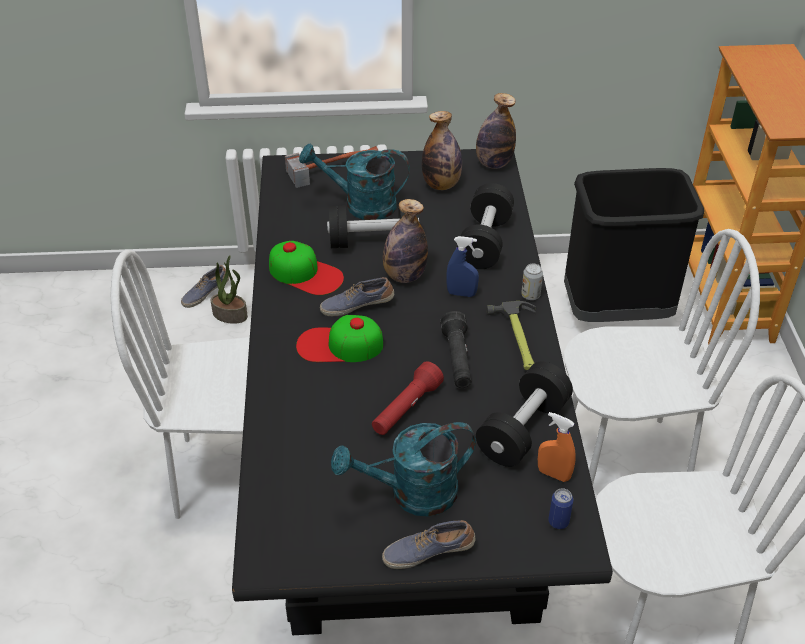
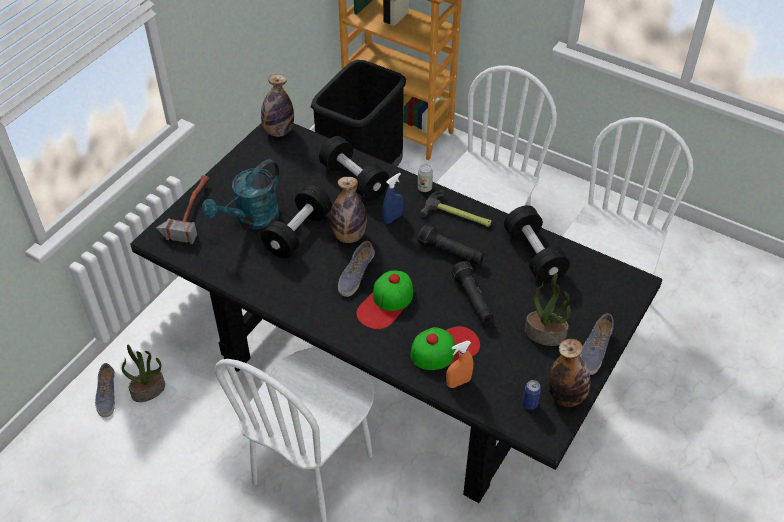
camera: 55 degrees left, 5 degrees up
(305, 273) = (296, 285): cap -> cap (444, 348)
(406, 409) = (473, 300): red flashlight -> black flashlight
(412, 494) = (545, 334): turquoise watering can -> potted plant
(441, 185) = (273, 168): bottle -> bottle (566, 396)
(553, 474) = (578, 262): orange spray bottle -> orange spray bottle (458, 382)
(558, 522) = (614, 280): can -> can (529, 404)

